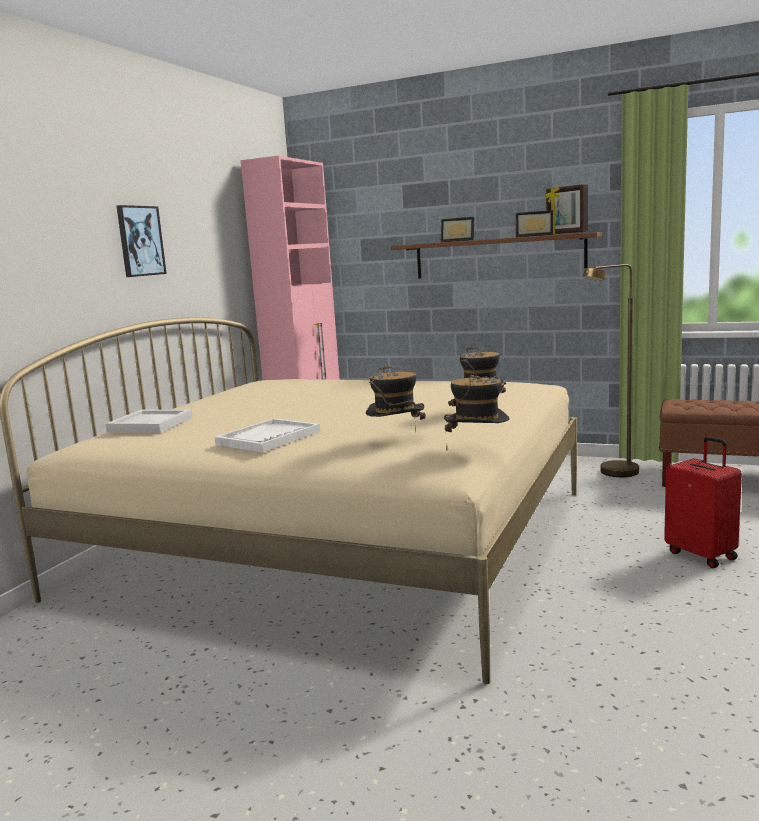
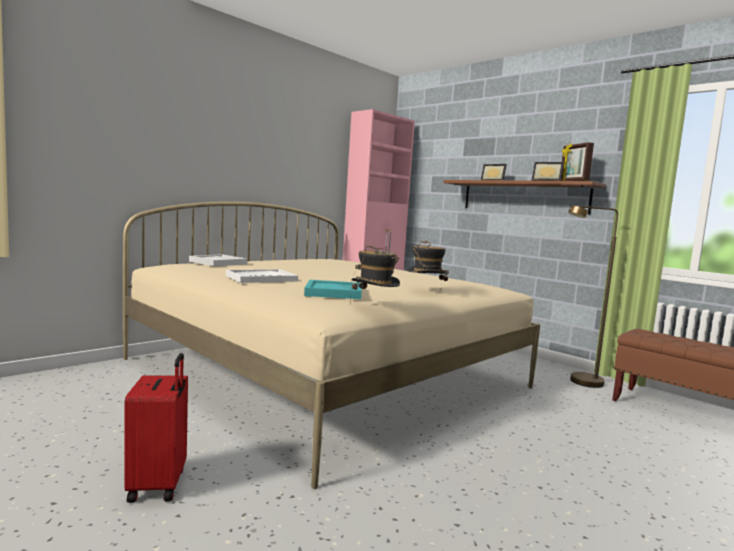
camera: 20 degrees right, 5 degrees down
(140, 241) = (256, 150): picture -> none
(396, 439) = (332, 292): hat -> turquoise tray
(702, 555) = (593, 456): red suitcase -> red suitcase (159, 485)

